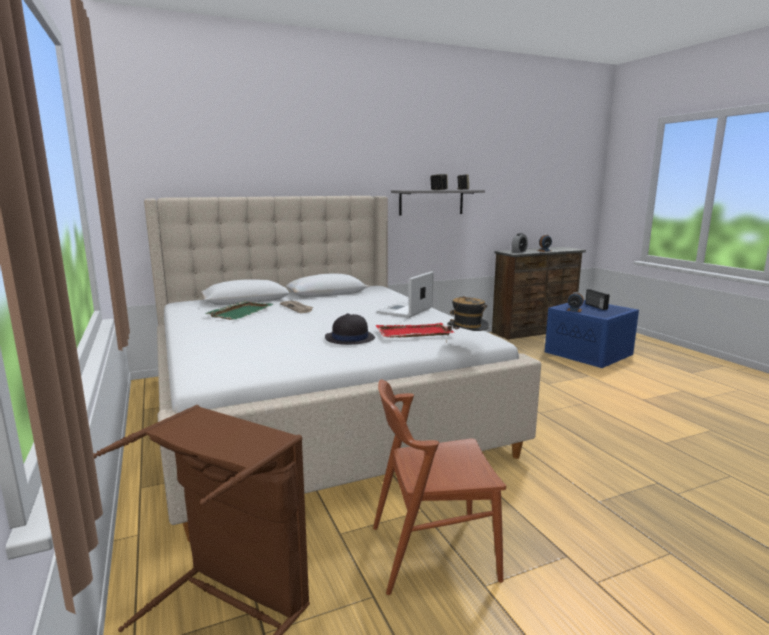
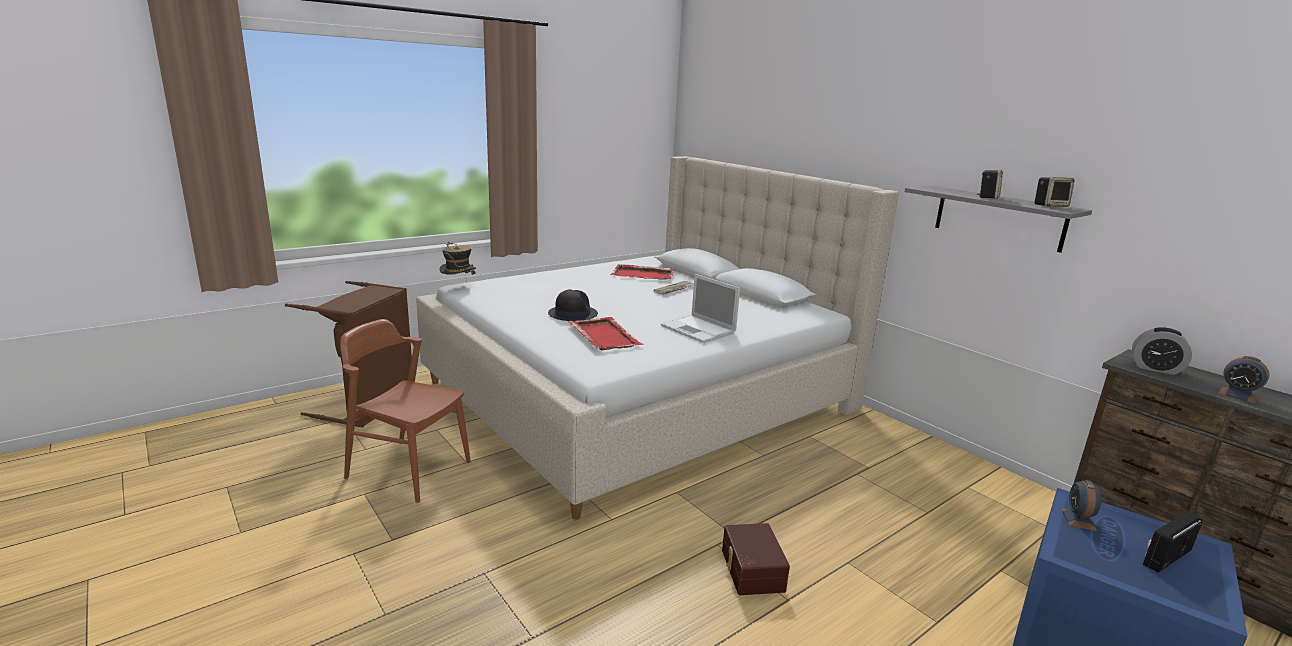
camera: 75 degrees right, 5 degrees up
(241, 312) = (643, 275): green tray -> red tray
(405, 311) = (699, 330): laptop -> laptop turned 150 degrees counterclockwise
(432, 552) = (408, 469): brown chair -> brown chair turned 45 degrees counterclockwise
(466, 345) = (564, 358): hat -> hat (458, 287)
(563, 407) = (751, 570): none -> brown storage box

